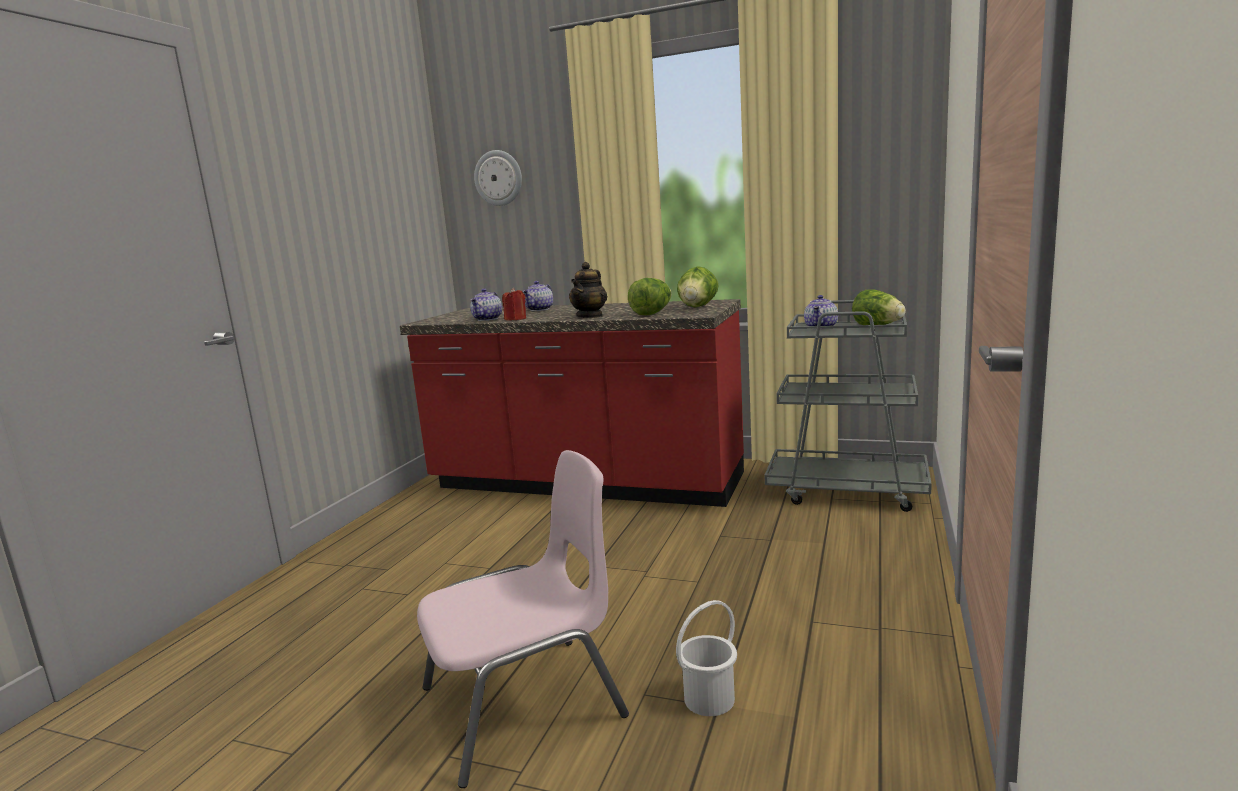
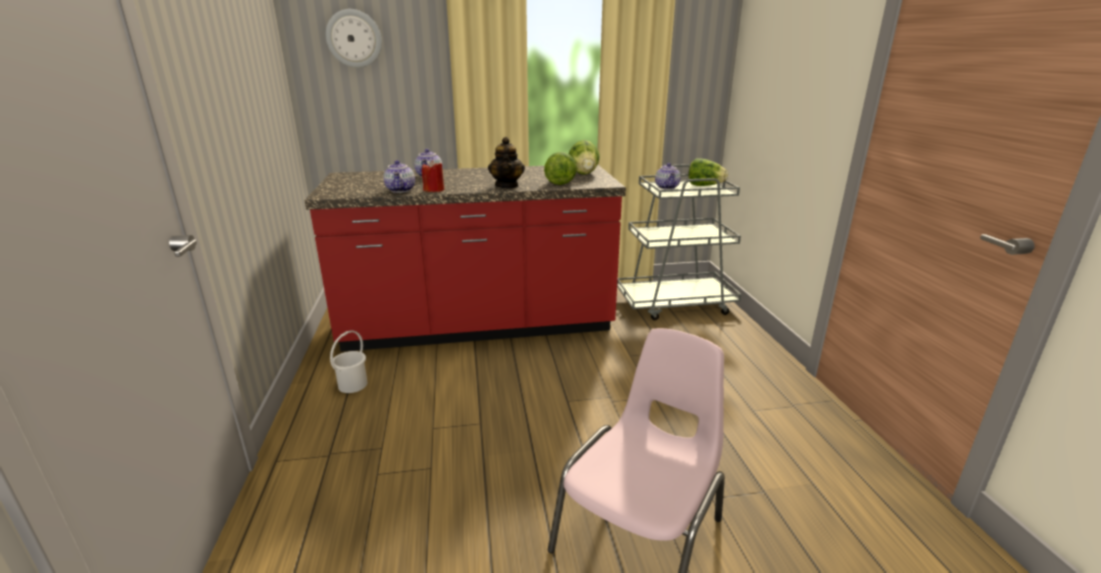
camera: 30 degrees left, 10 degrees up
(708, 699) = (753, 488): white bucket -> white bucket (352, 385)

